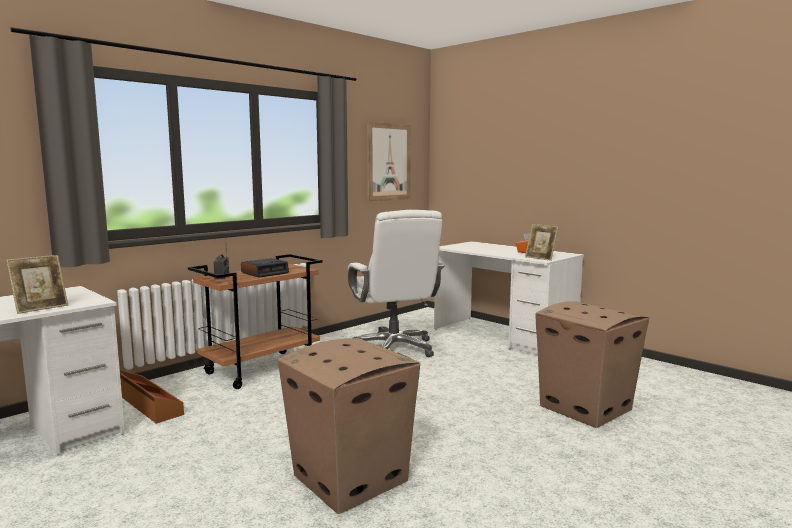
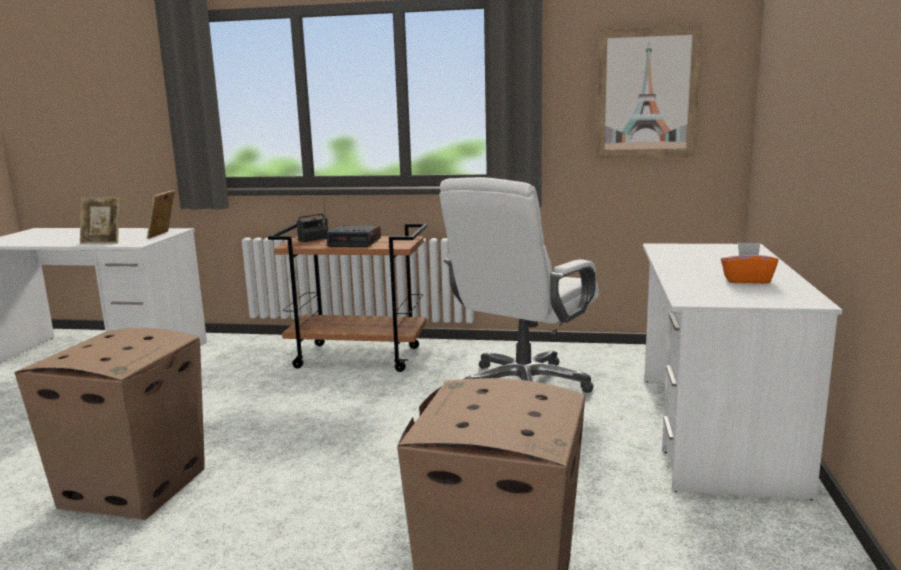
camera: 55 degrees right, 5 degrees up
(147, 404) = (228, 354): brown storage box -> none
(540, 258) = (703, 296): picture frame -> picture frame (163, 235)

